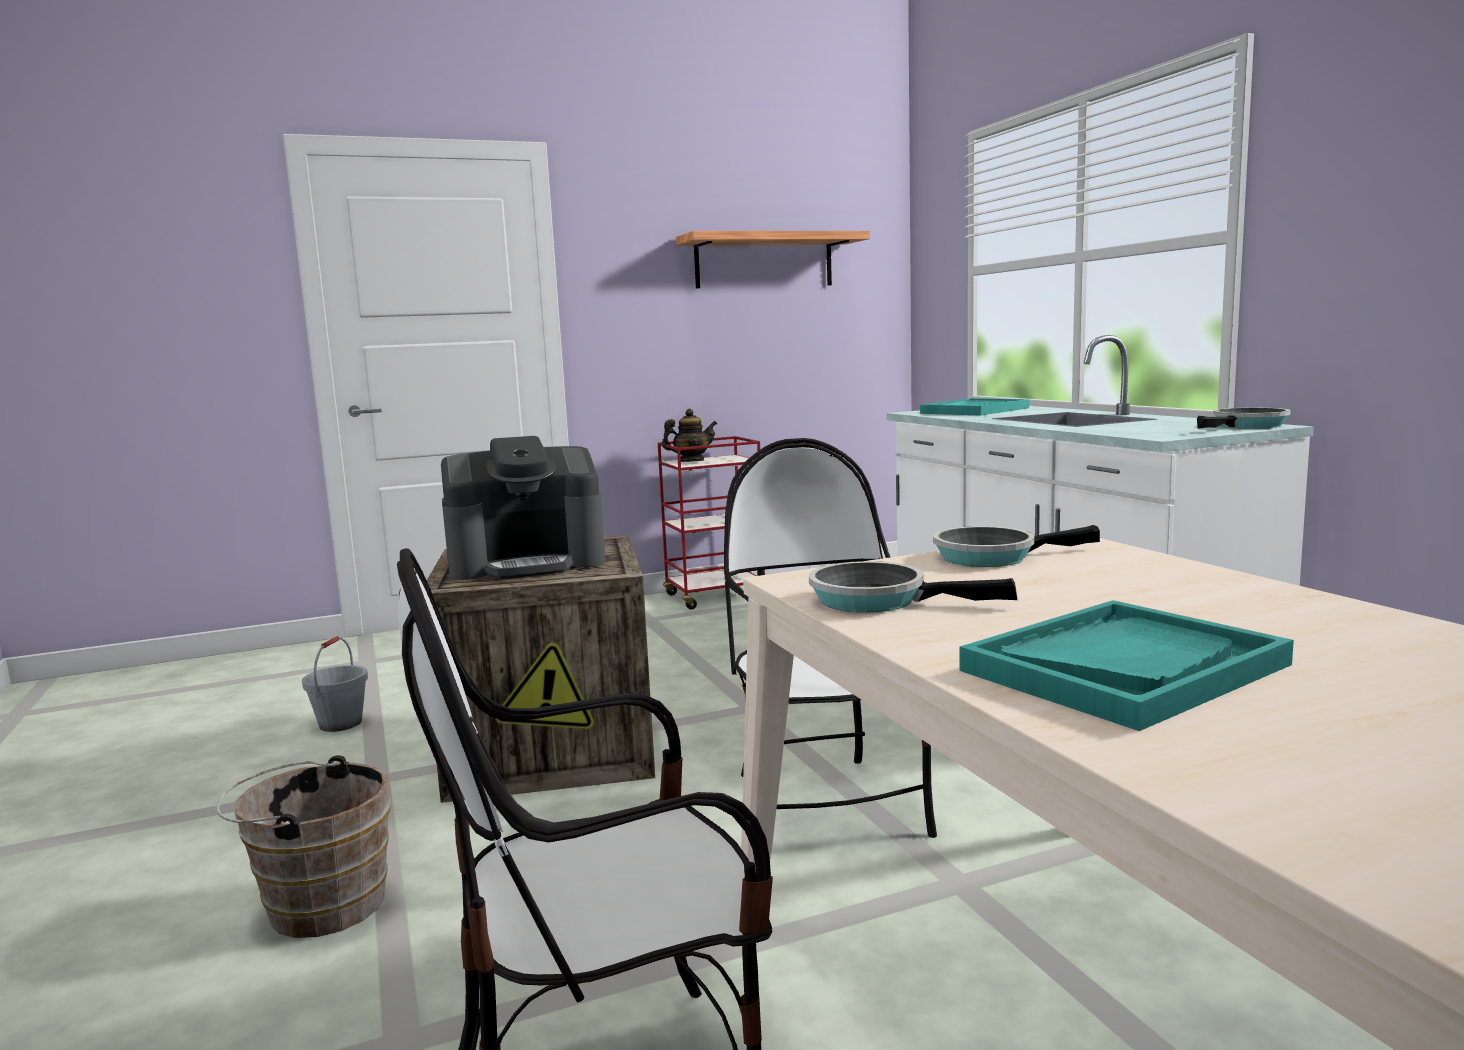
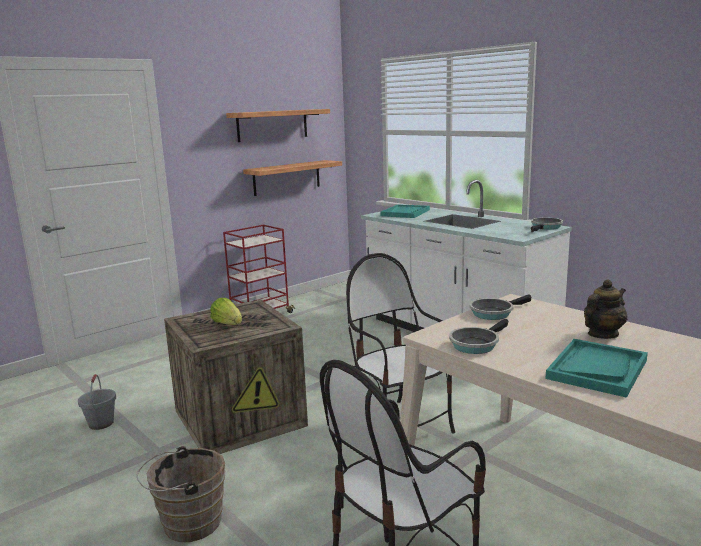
camera: 20 degrees left, 5 degrees up
(527, 562) = (228, 324): coffee machine -> lettuce
(691, 461) = (244, 242): teapot -> teapot (602, 334)
(788, 357) = (287, 177): none -> shelf
(878, 600) = (476, 344): frying pan -> frying pan turned 45 degrees counterclockwise

